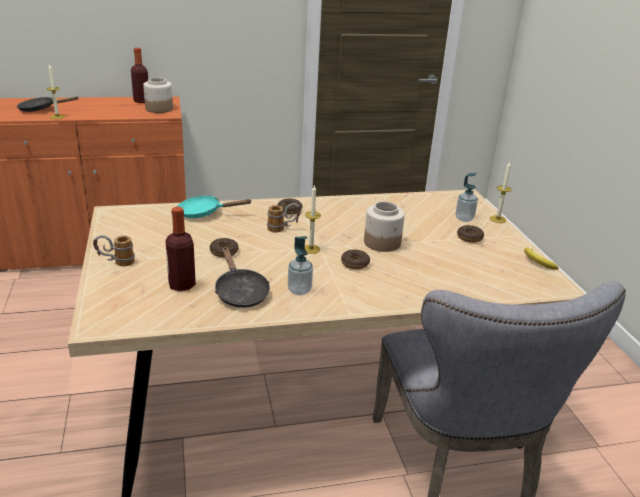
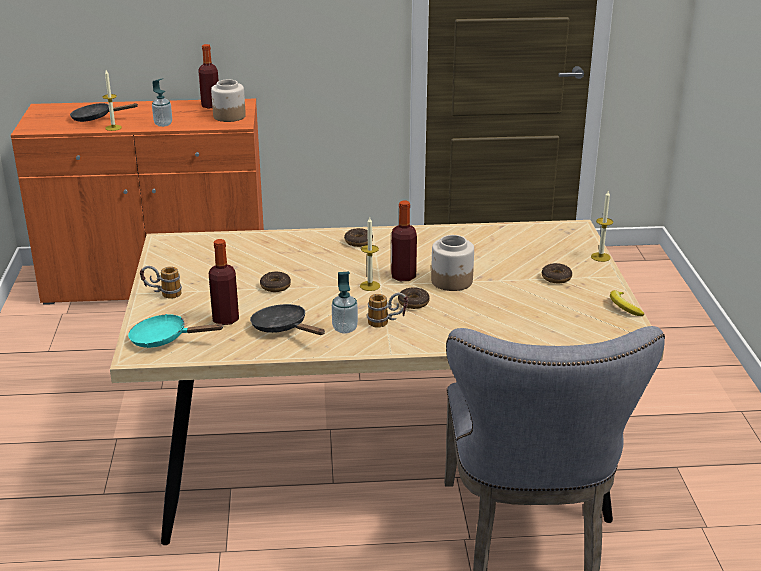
camera: 10 degrees right, 0 degrees up
(204, 213) = (262, 243): turquoise frying pan -> turquoise frying pan (165, 339)
(240, 292) = (283, 328): black frying pan -> black frying pan turned 150 degrees clockwise
(283, 229) = (345, 263): mug -> mug (387, 323)
(338, 240) = (403, 276): none -> bottle
(464, 218) = (560, 255): soap dispenser -> soap dispenser (163, 124)

